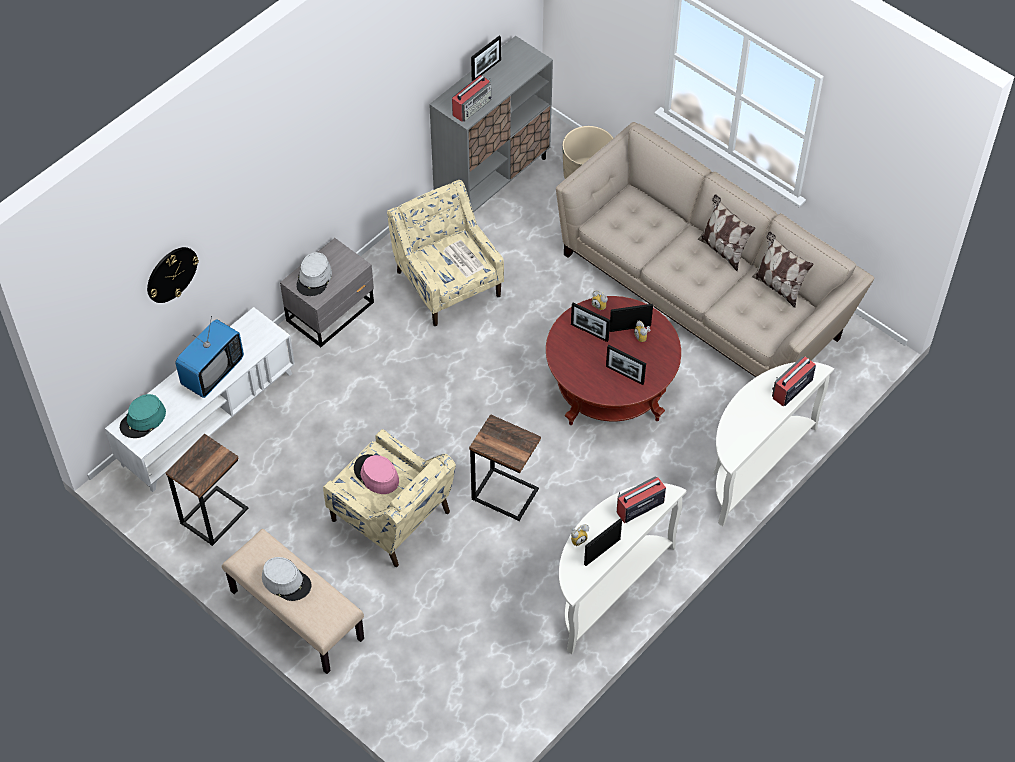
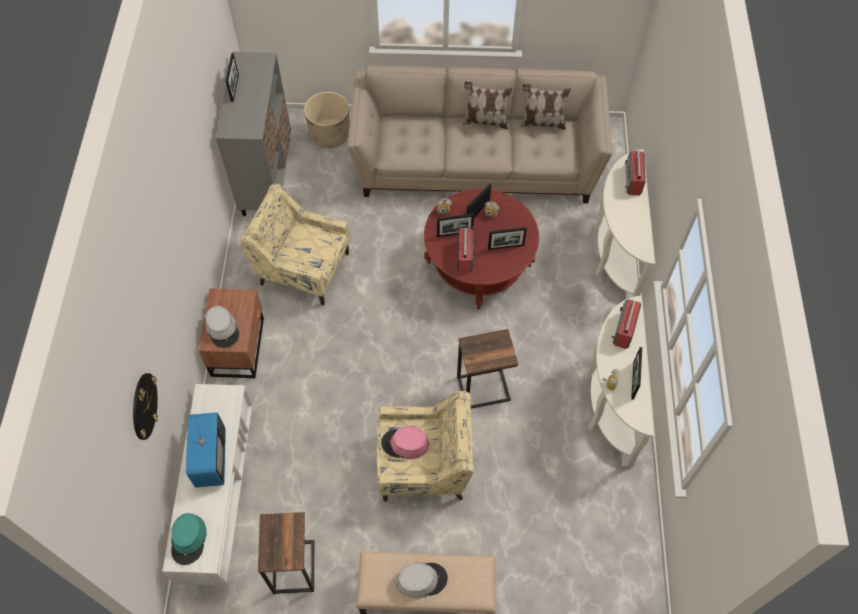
camera: 40 degrees left, 5 degrees up
(332, 312) = (239, 346): grey nightstand -> brown nightstand
(462, 259) = (315, 241): newspaper -> none
(472, 107) = (250, 120): radio -> radio (464, 255)

